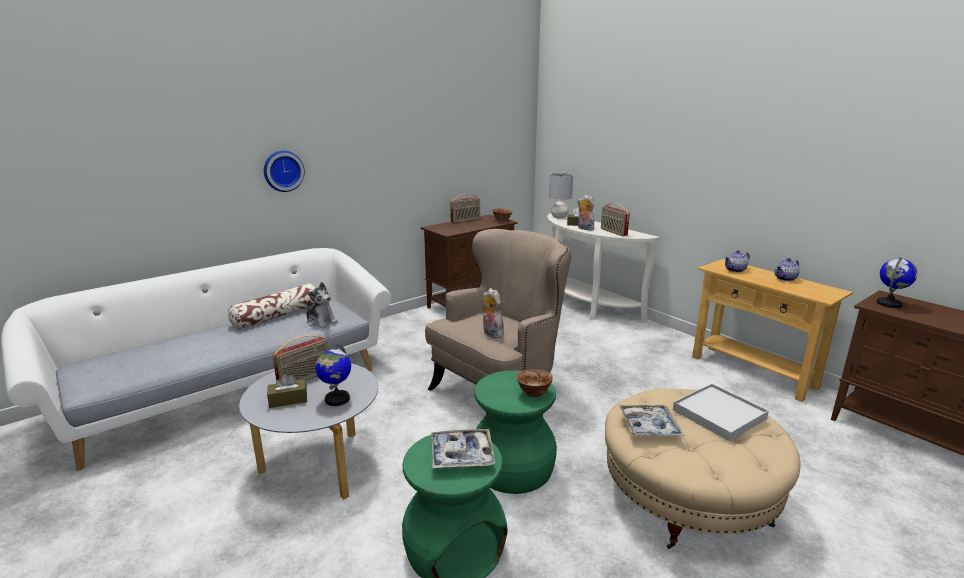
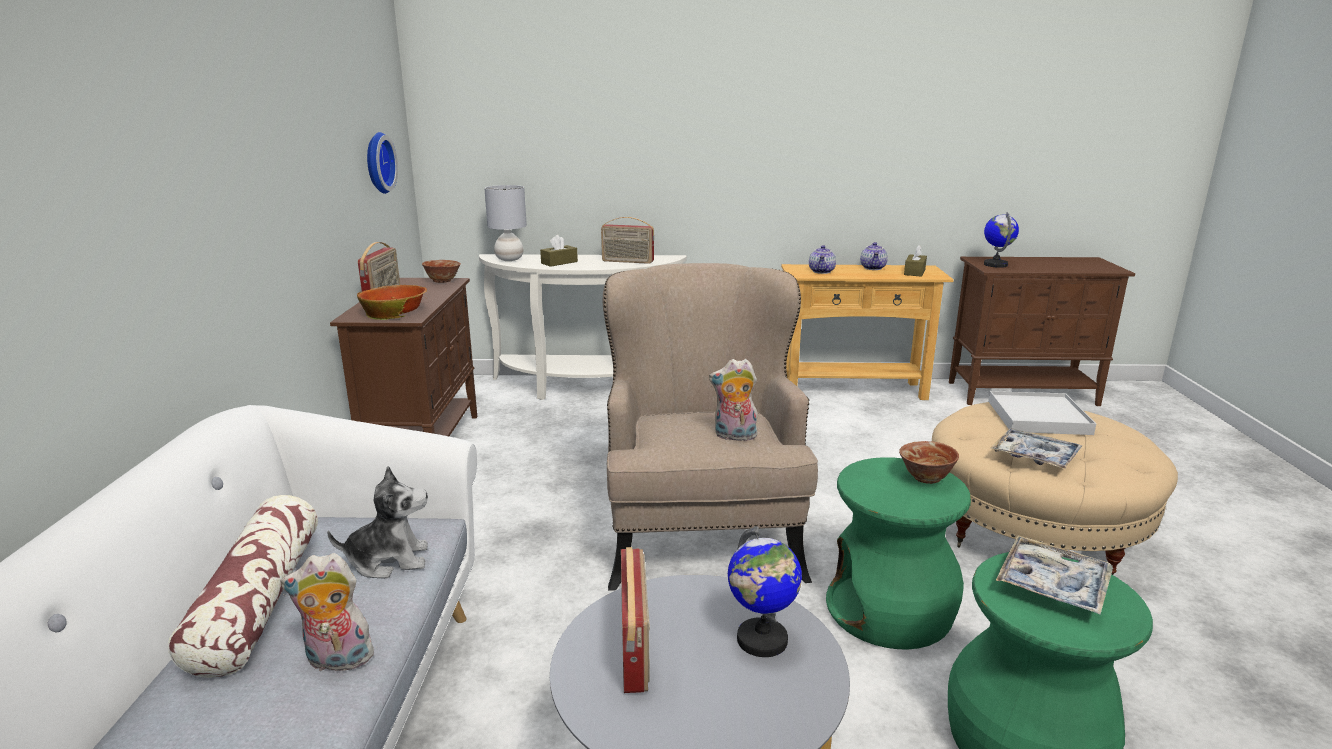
camera: 50 degrees left, 0 degrees up
(283, 170) = (99, 232): wall clock -> wall clock (377, 163)
(288, 400) = (702, 699): brown tissue box -> brown tissue box (914, 272)
(449, 229) = (395, 312): none -> bowl
(584, 228) = (583, 265): plush toy -> plush toy (337, 661)

